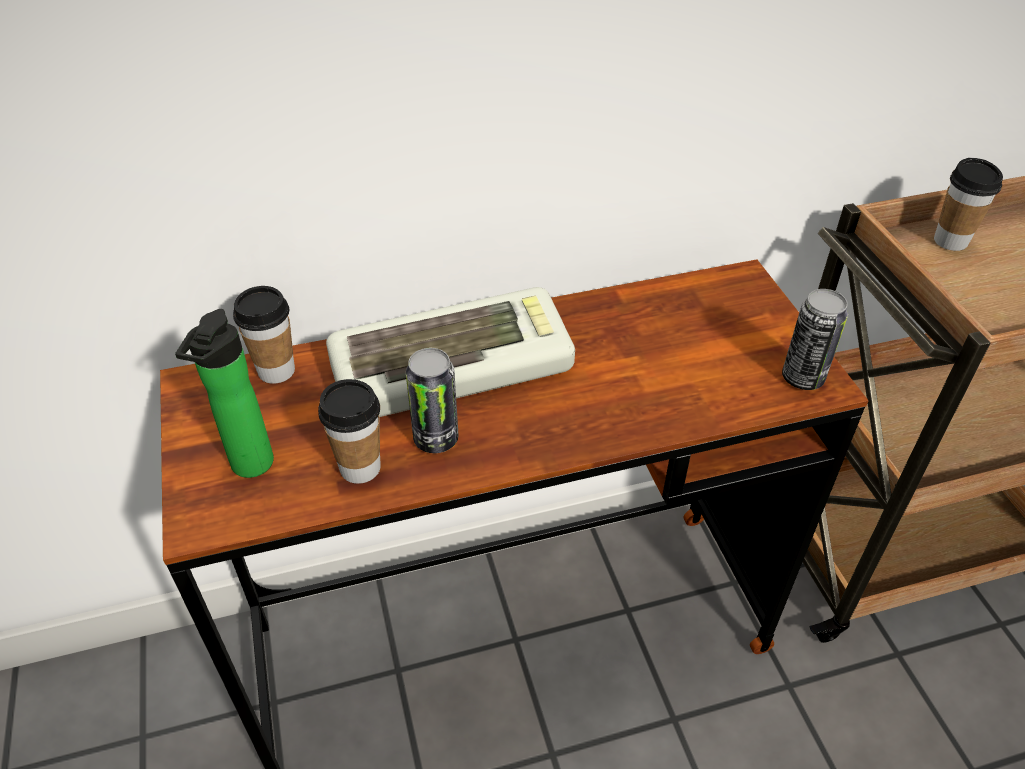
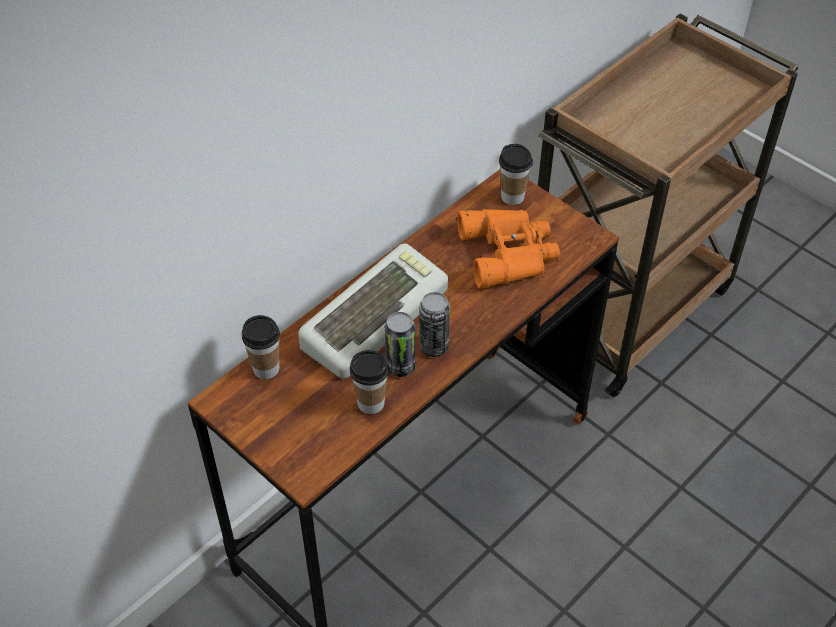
camera: 30 degrees left, 5 degrees up
(249, 467) = (305, 433): bottle -> none
(691, 359) = (510, 252): none -> orange binoculars
(802, 377) = (577, 237): can -> can (434, 347)
(950, 241) = (613, 110): cup -> cup (512, 197)

